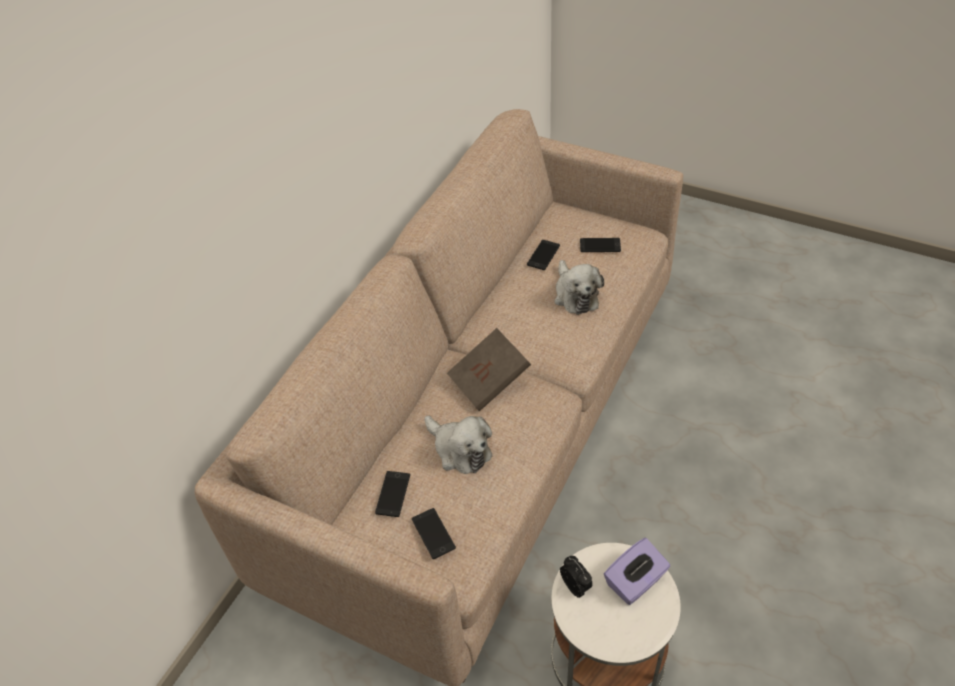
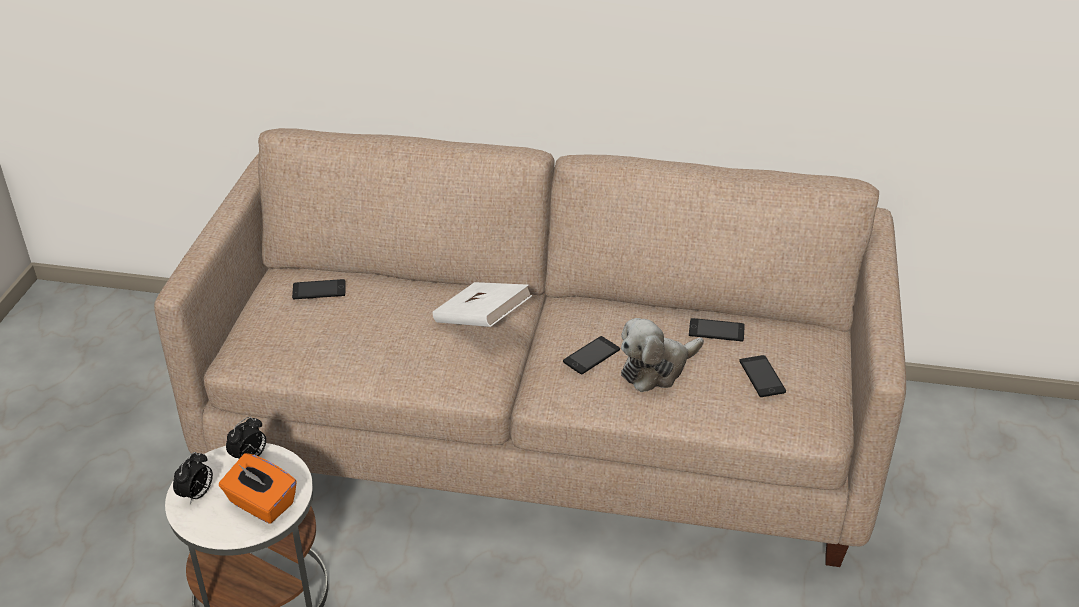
camera: 70 degrees right, 10 degrees down
(433, 533) = (278, 326): phone -> phone (591, 356)
(460, 450) = (383, 321): plush toy -> none
(489, 381) = (482, 321): brown book -> white book
(614, 632) = (197, 495): none -> alarm clock
(635, 582) = (261, 504): purple tissue box -> orange tissue box

